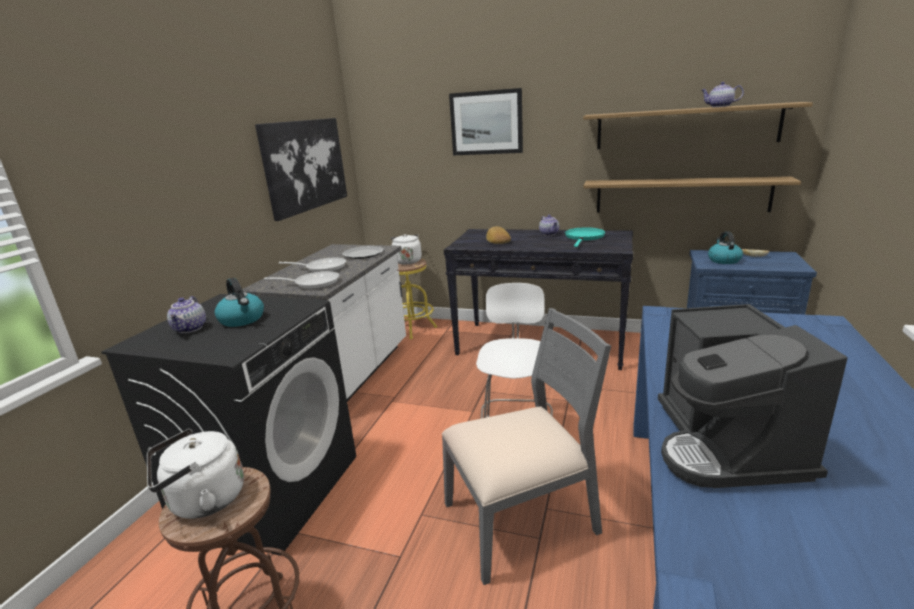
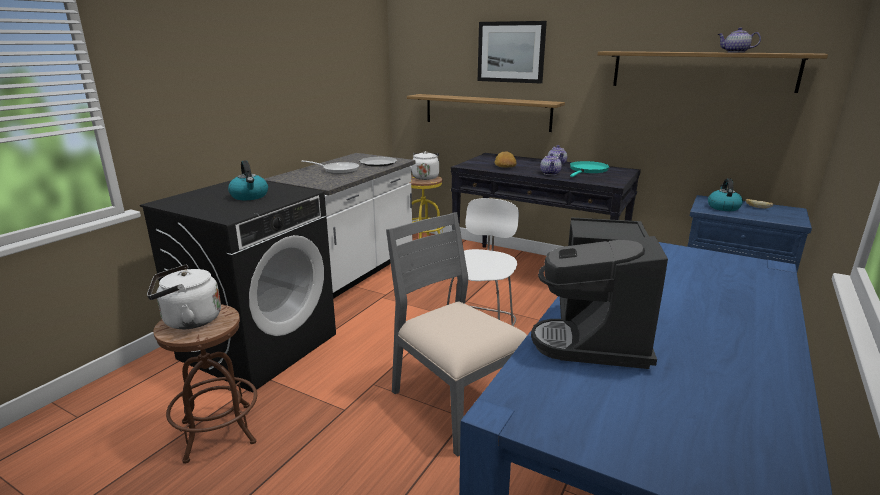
camera: 10 degrees right, 0 degrees up
(191, 329) = (209, 198): teapot -> teapot (550, 173)
(305, 165) = (339, 78): picture -> none
(313, 283) = (323, 180): frying pan -> none
(522, 519) = (456, 402): grey chair -> grey chair turned 120 degrees counterclockwise
(681, 195) = (692, 139): shelf -> shelf (486, 112)

